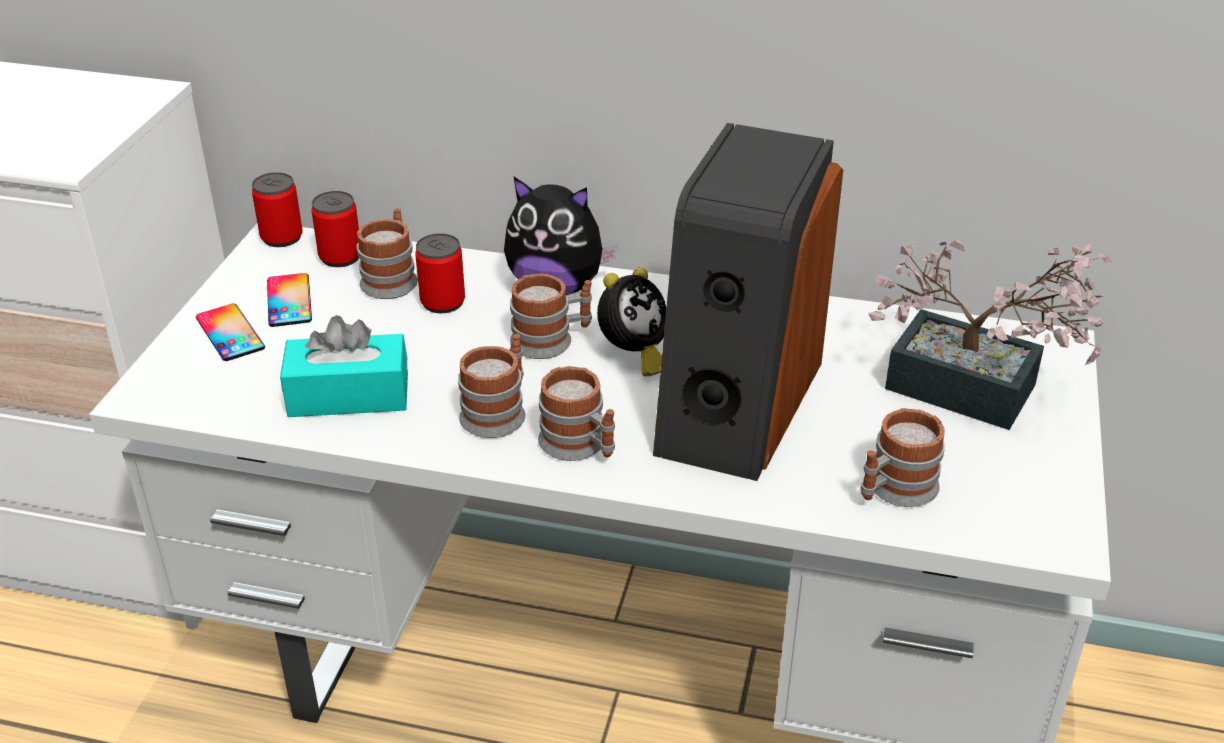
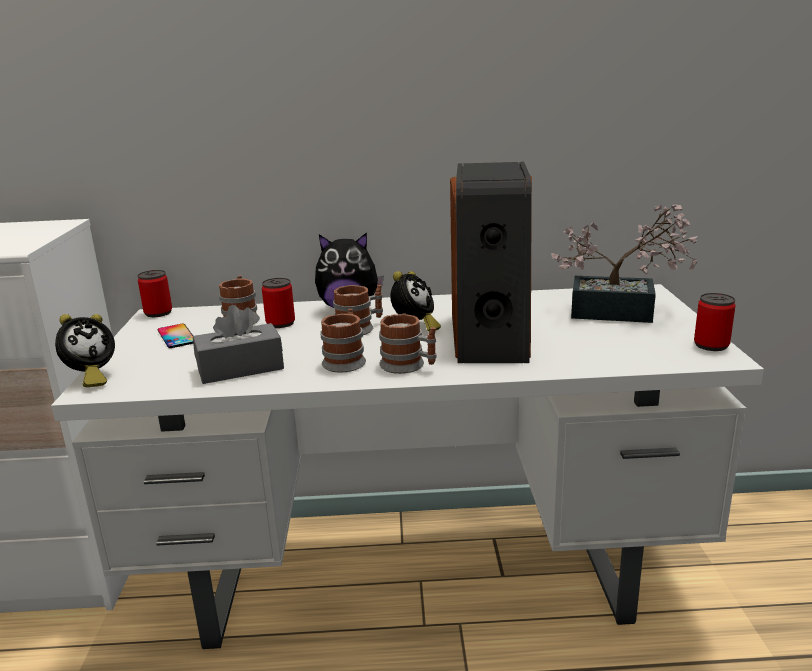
camera: 15 degrees left, 15 degrees down
(151, 369) = (91, 378): none -> alarm clock
(230, 333) = (142, 354): phone -> none
(340, 257) = (202, 315): can -> can (711, 345)
(349, 395) = (240, 368): turquoise tissue box -> grey tissue box
(894, 490) = (611, 354): mug -> none

